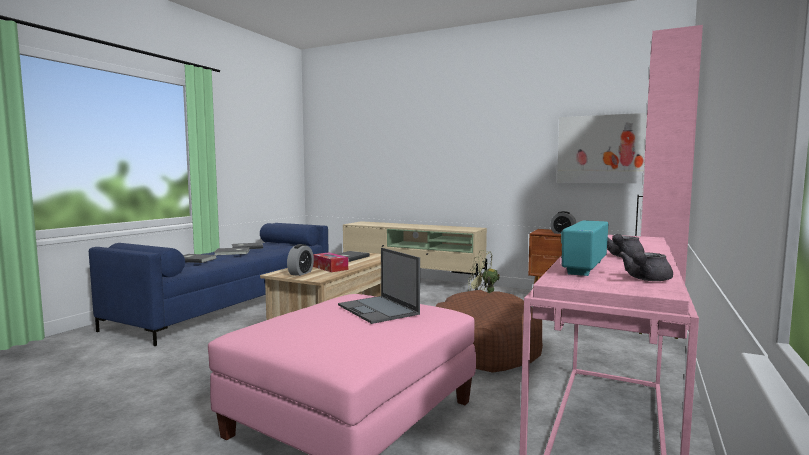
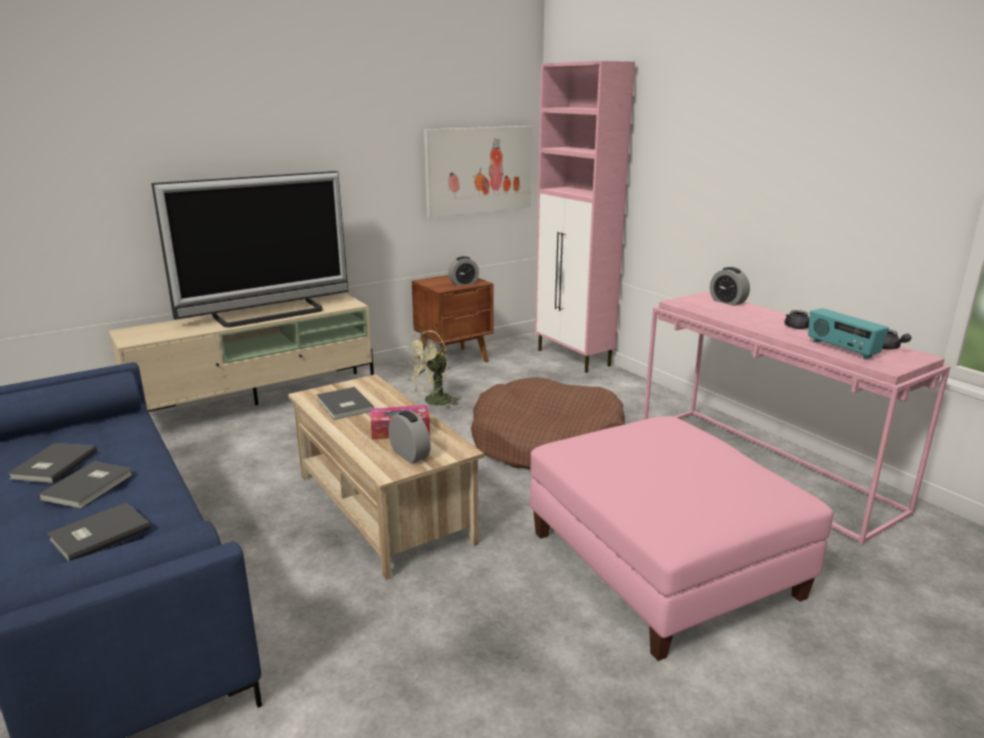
camera: 60 degrees left, 15 degrees up
(378, 310) = (654, 447): laptop -> none
(424, 226) = (270, 314): none -> television
(644, 241) = (727, 302): none -> alarm clock

